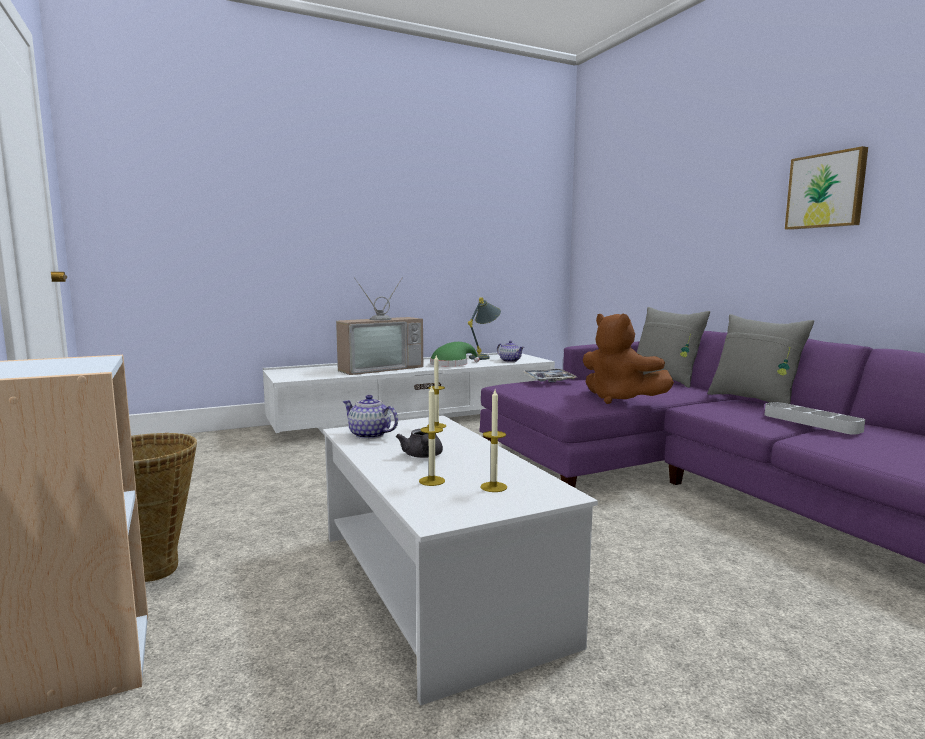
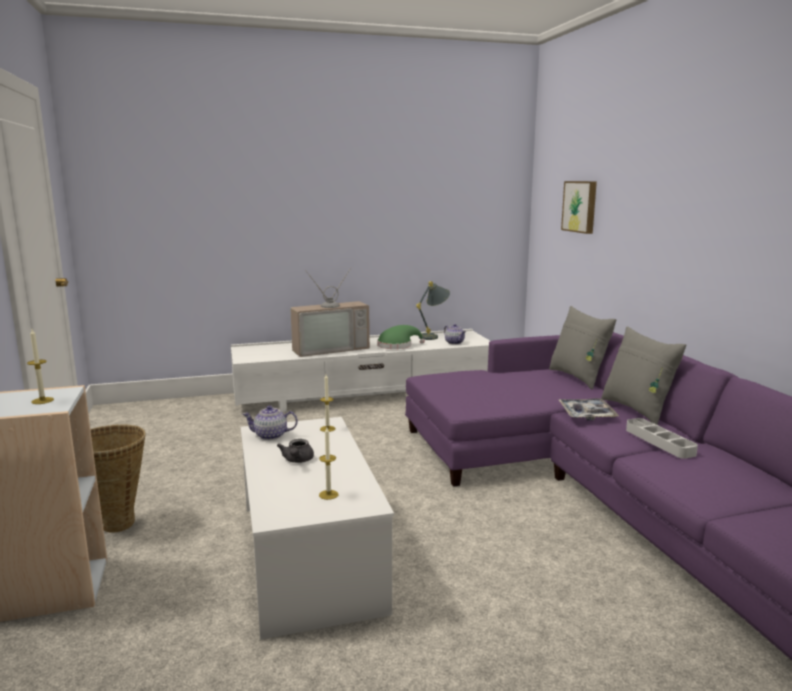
camera: 10 degrees right, 5 degrees up
(369, 435) = (271, 436): teapot -> teapot turned 45 degrees counterclockwise
(432, 481) = (289, 485): candle -> candle (42, 400)
(548, 380) = (466, 374): tray -> tray (587, 414)
(619, 399) = (511, 402): brown plush toy -> none
(826, 191) = (721, 215): picture -> picture (580, 206)

